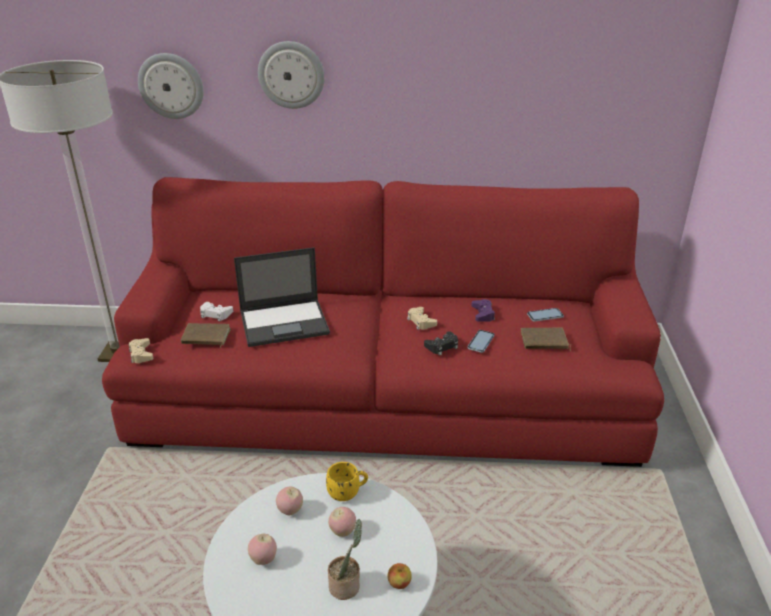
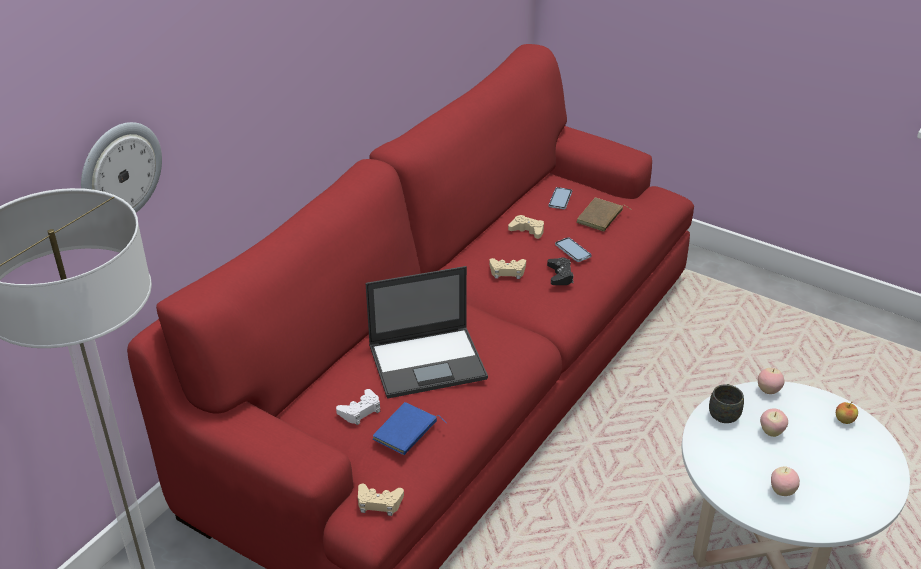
camera: 60 degrees left, 5 degrees up
(205, 337) = (406, 432): brown book -> blue book
(285, 322) = (429, 361): laptop -> laptop turned 60 degrees clockwise
(290, 511) = (728, 456): apple -> apple (768, 391)
(291, 75) = (248, 79): wall clock -> none
(346, 585) = (834, 450): potted plant -> none
(347, 492) = (724, 413): yellow mug -> grey mug
(483, 314) = (527, 231): purple game controller -> beige game controller

